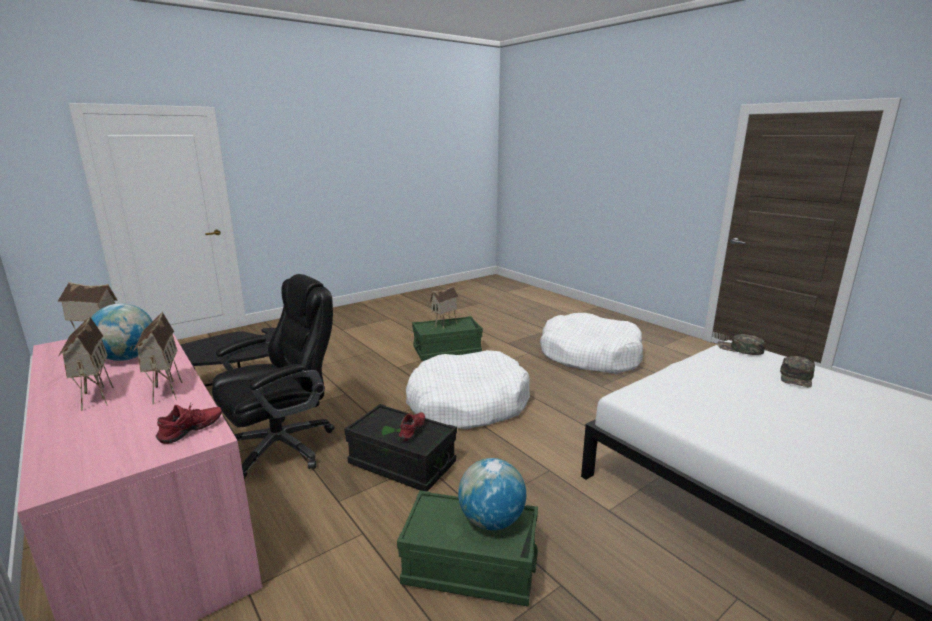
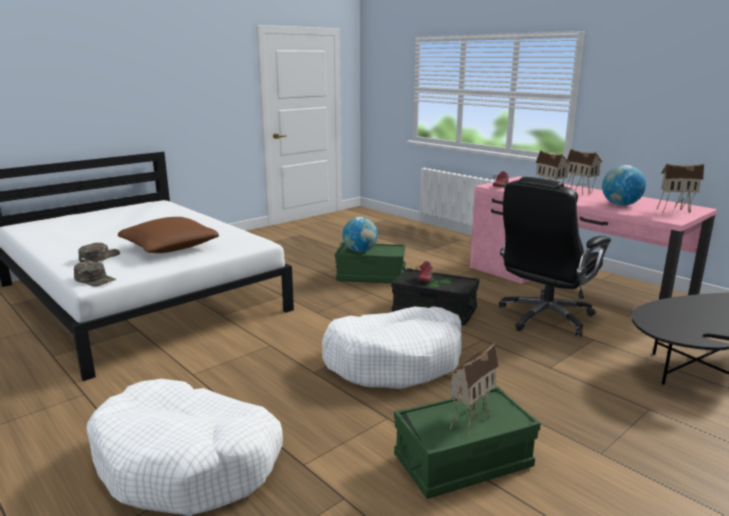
camera: 175 degrees right, 0 degrees up
(741, 393) = (169, 248): none -> brown pillow

